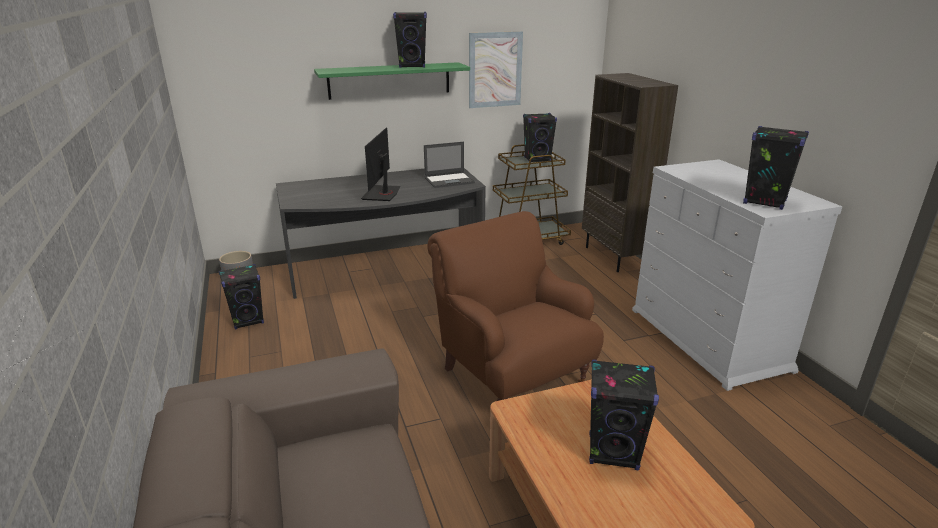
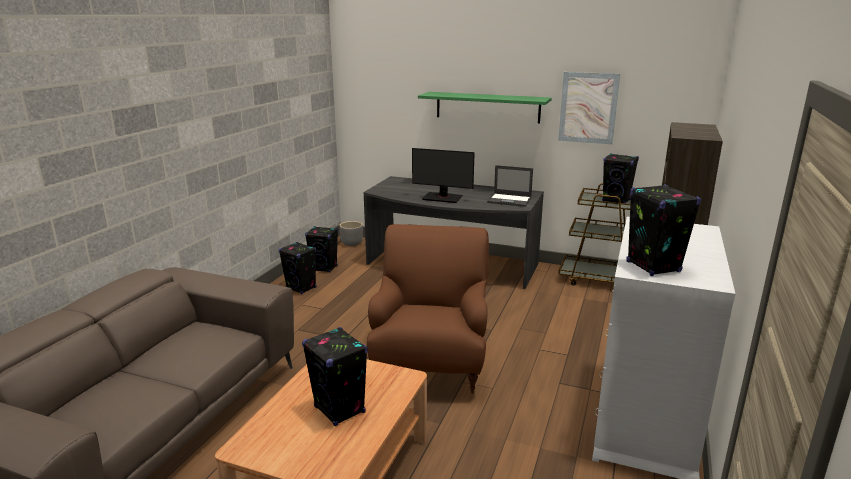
camera: 40 degrees right, 5 degrees down
(382, 193) = (442, 198): monitor -> monitor turned 120 degrees counterclockwise
(412, 66) = (501, 96): black speaker -> black speaker (301, 288)

